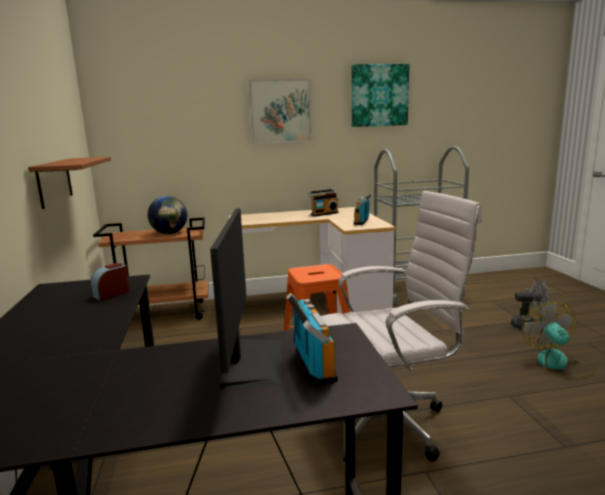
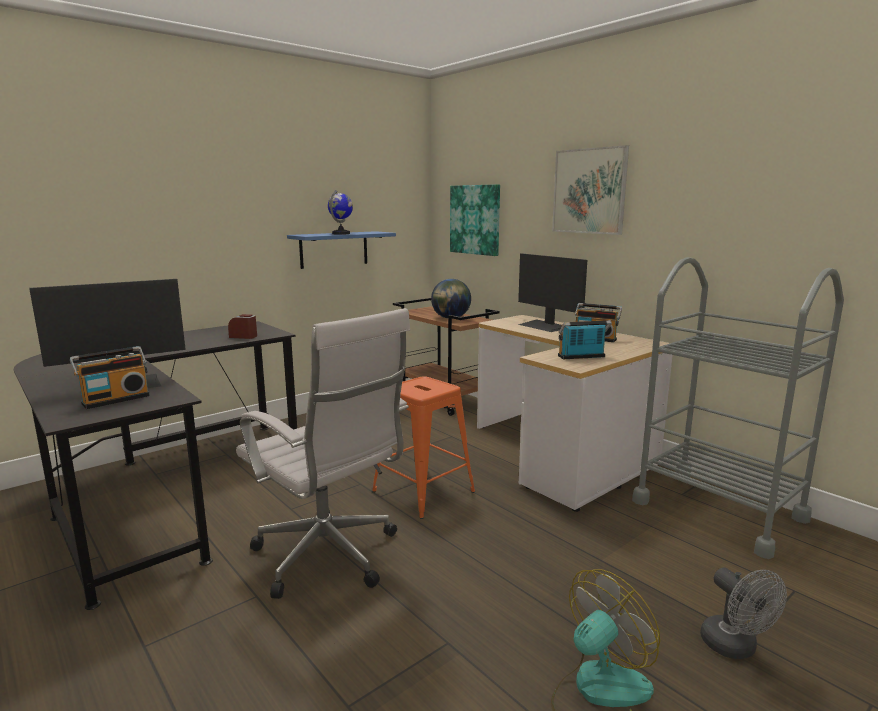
camera: 60 degrees right, 0 degrees up
(54, 182) = (334, 249): brown shelf -> blue shelf
(80, 160) = (341, 234): none -> globe
(274, 216) = (544, 326): none -> monitor
(379, 95) = (735, 167): picture -> picture (475, 219)

